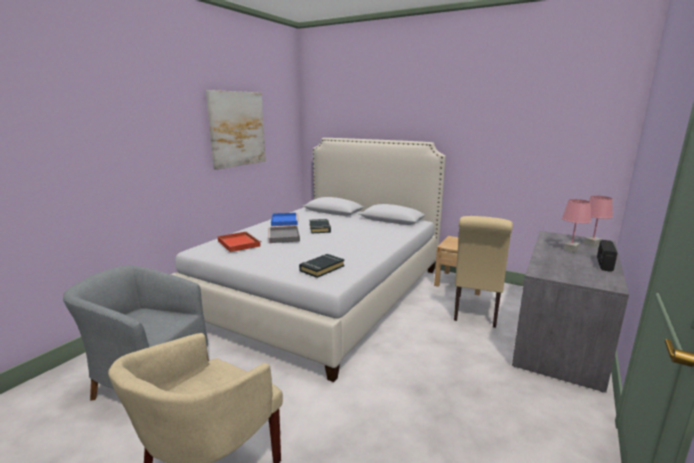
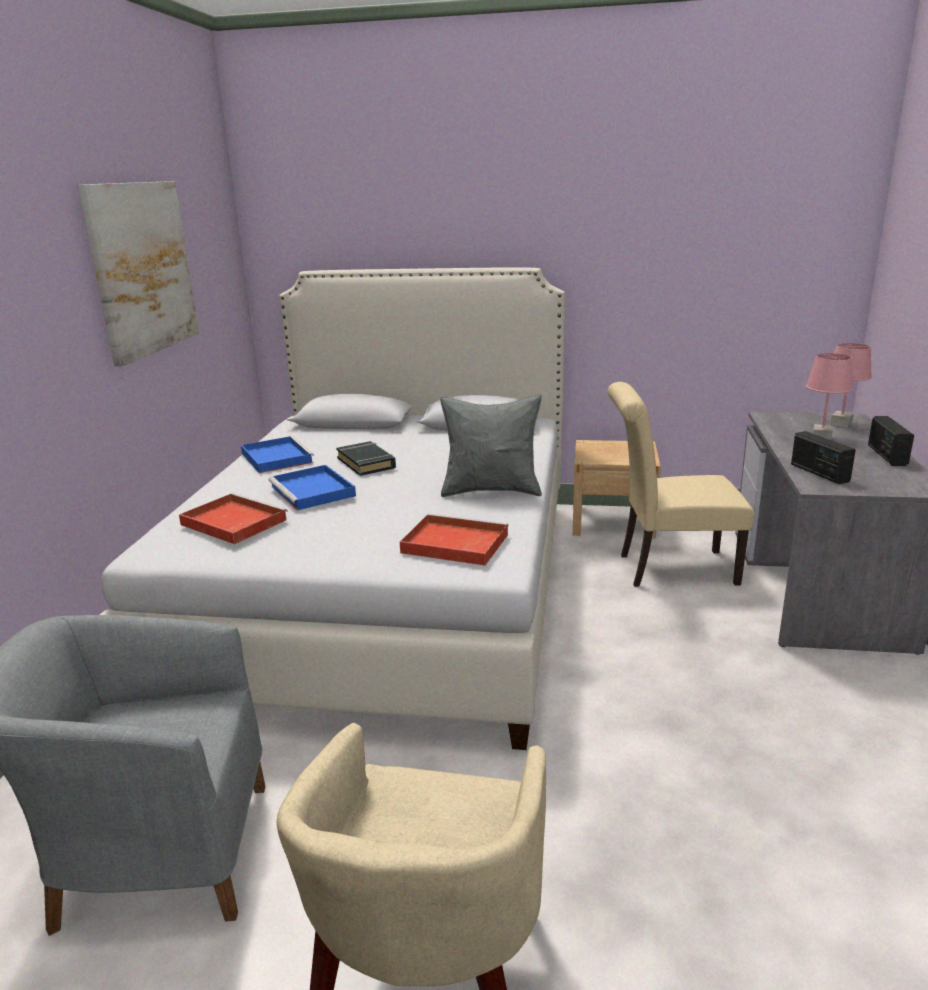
camera: 20 degrees left, 5 degrees up
(284, 236) = (314, 491): grey tray -> blue tray
(321, 268) = (453, 543): black book -> red tray
(365, 249) = (491, 490): none -> grey pillow
(475, 312) = (669, 569): beige chair -> beige chair turned 90 degrees clockwise
(548, 266) = (819, 473): none -> radio

